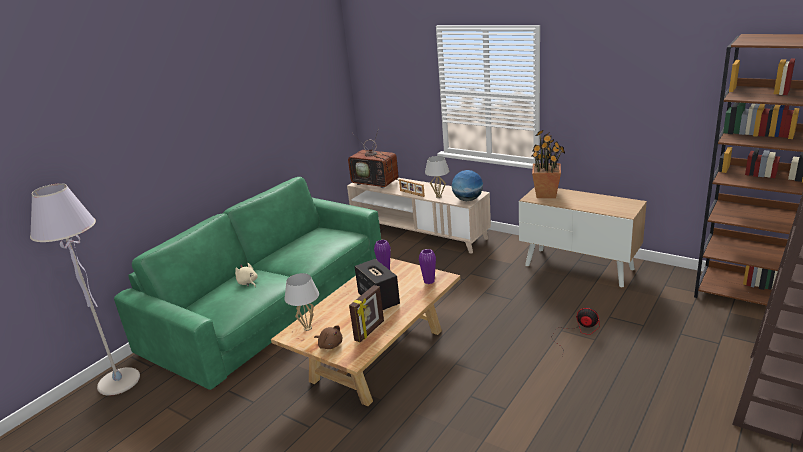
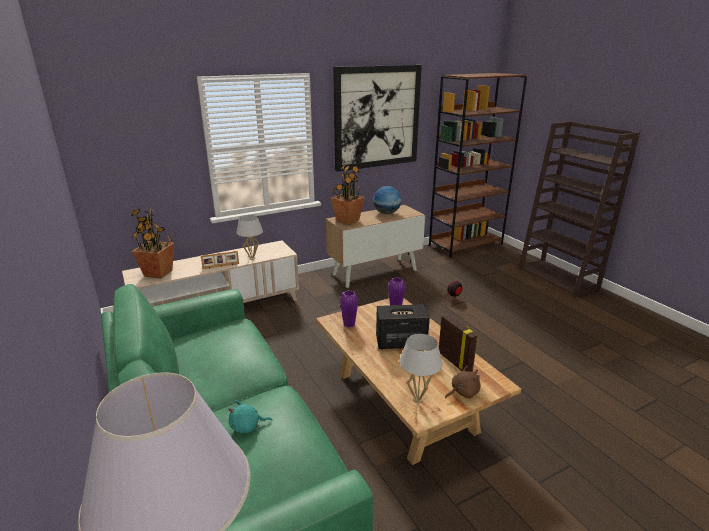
camera: 65 degrees left, 0 degrees up
(248, 283) = (247, 426): beige plush toy -> turquoise plush toy
(377, 182) = (158, 273): television -> potted plant
(467, 200) = (281, 250): globe -> globe (386, 213)
(625, 82) = (377, 117): none -> picture

